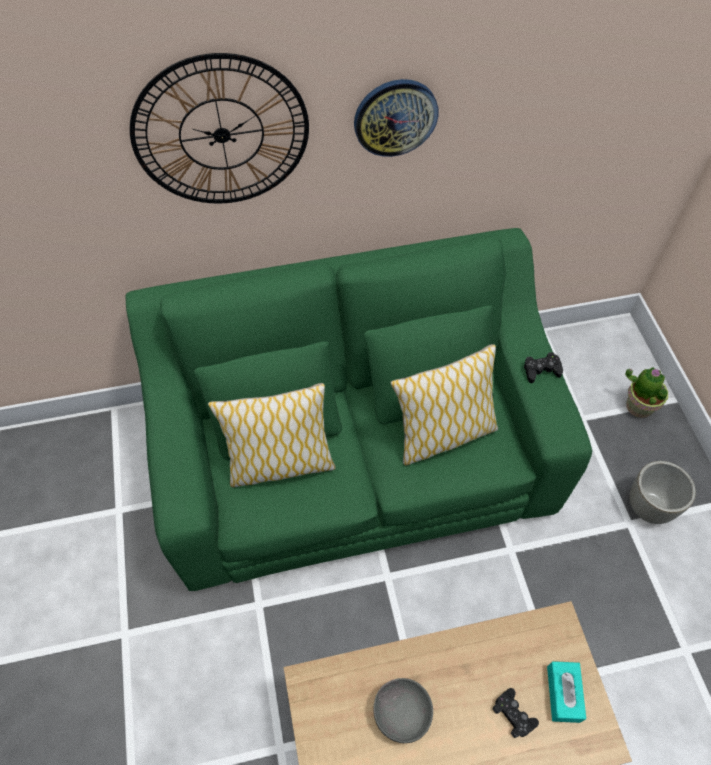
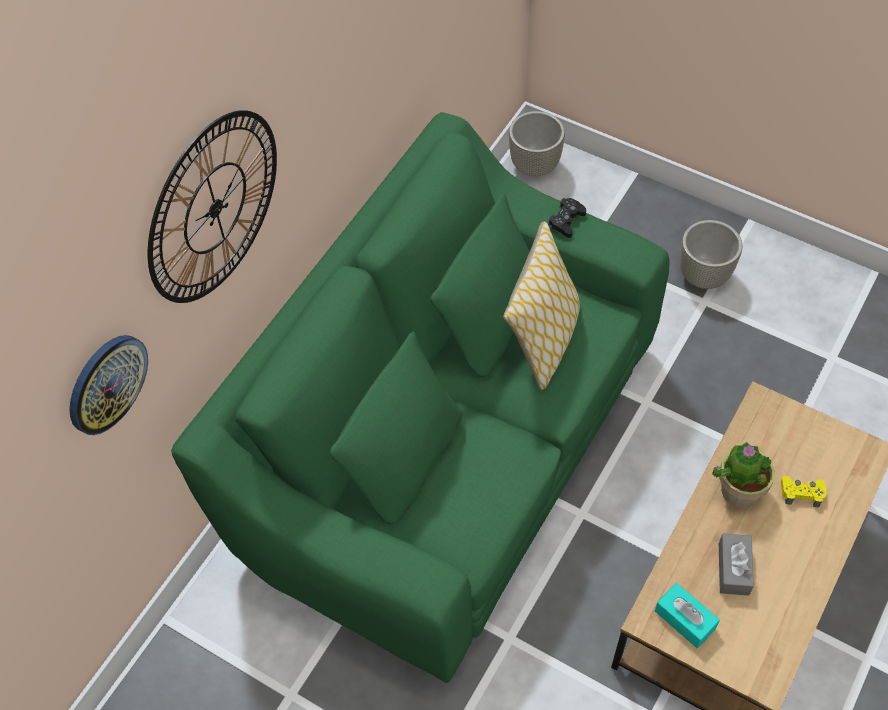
camera: 45 degrees left, 0 degrees up
(280, 464) = (443, 483): pillow -> none
(395, 117) = (330, 84): wall clock -> wall clock (106, 383)
(401, 712) = (733, 569): grey bowl -> grey tissue box
(514, 714) = (801, 493): black game controller -> yellow game controller
(563, 693) = (815, 447): turquoise tissue box -> turquoise tissue box (685, 619)
(607, 341) = (534, 166): none -> grey planter
(638, 406) = (614, 201): potted plant -> potted plant (739, 490)

